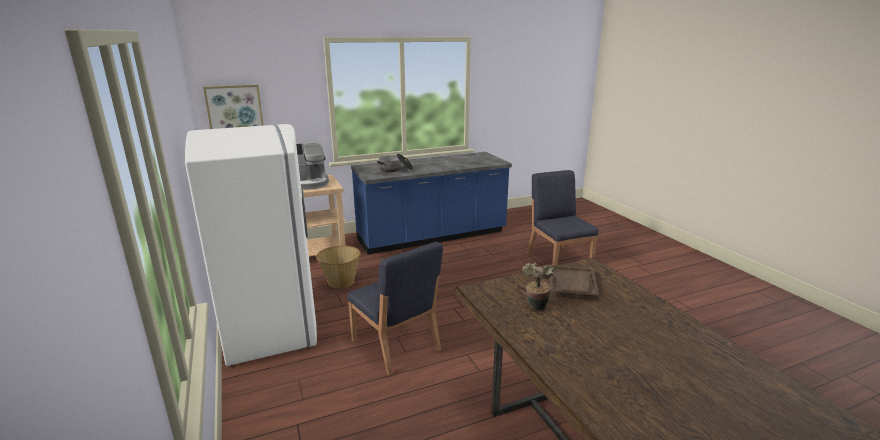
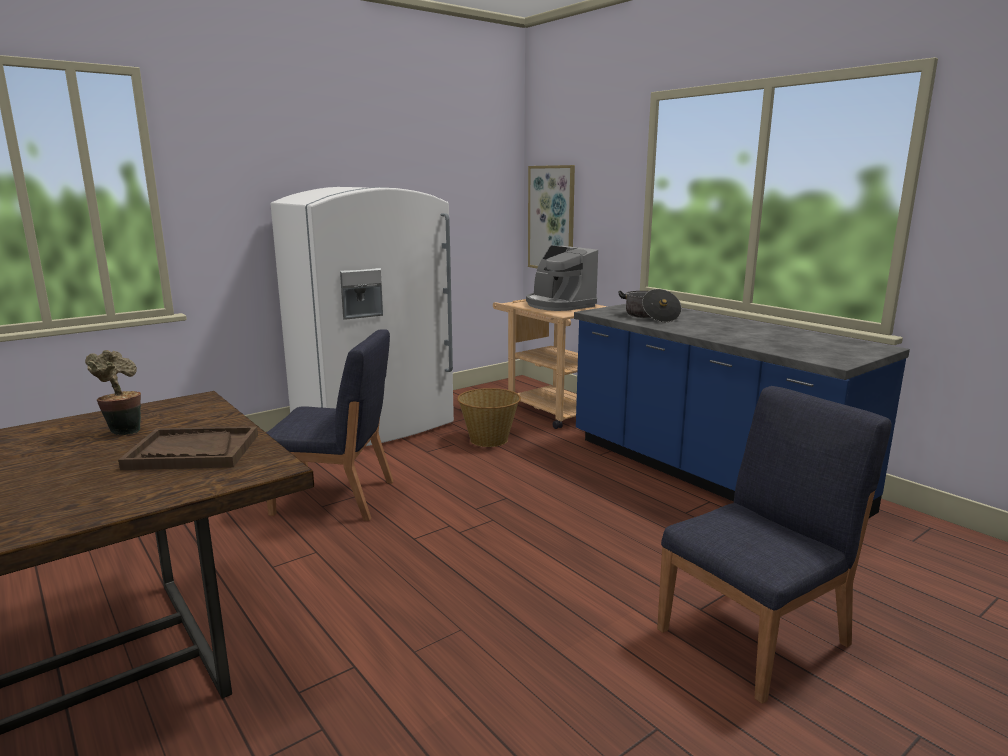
camera: 75 degrees right, 5 degrees down
(396, 346) = (336, 498): blue chair -> blue chair turned 120 degrees counterclockwise

